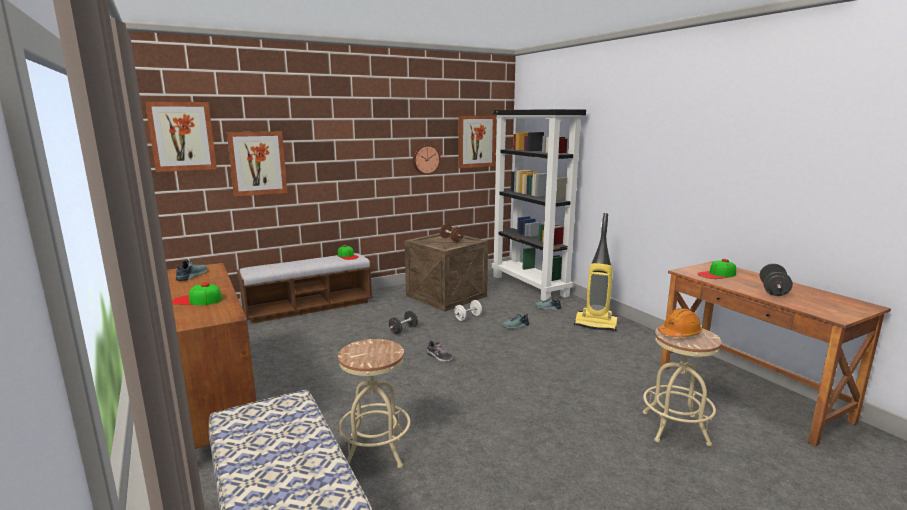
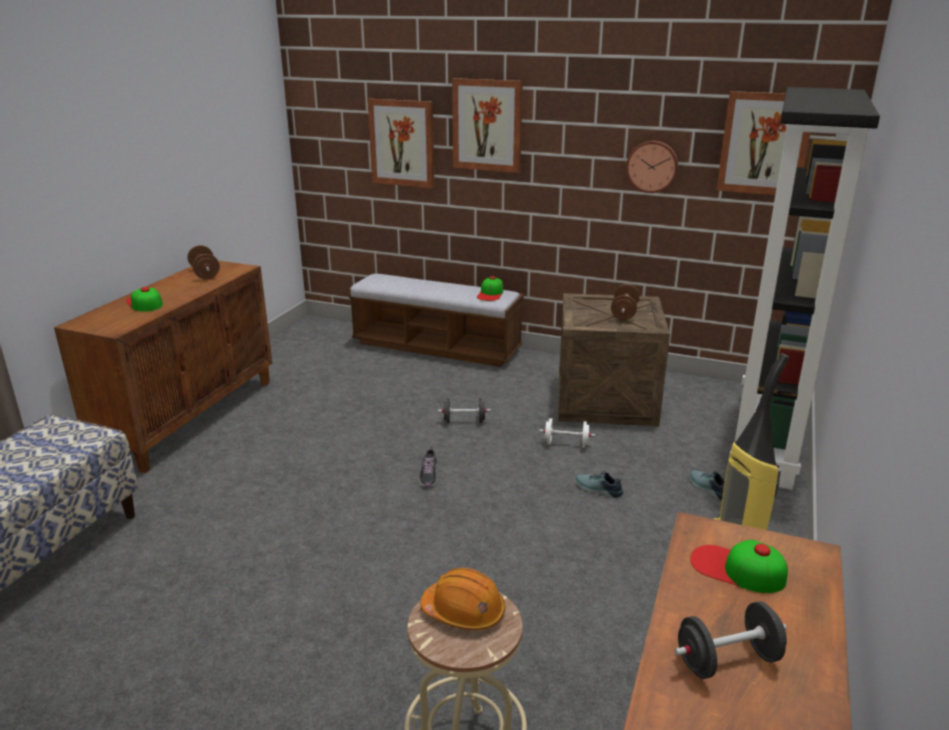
camera: 50 degrees right, 10 degrees up
(182, 136) = (325, 101): picture -> picture (487, 125)
(191, 276) = (205, 274): shoe -> brown dumbbell
(375, 450) = (195, 532): beige stool -> none

